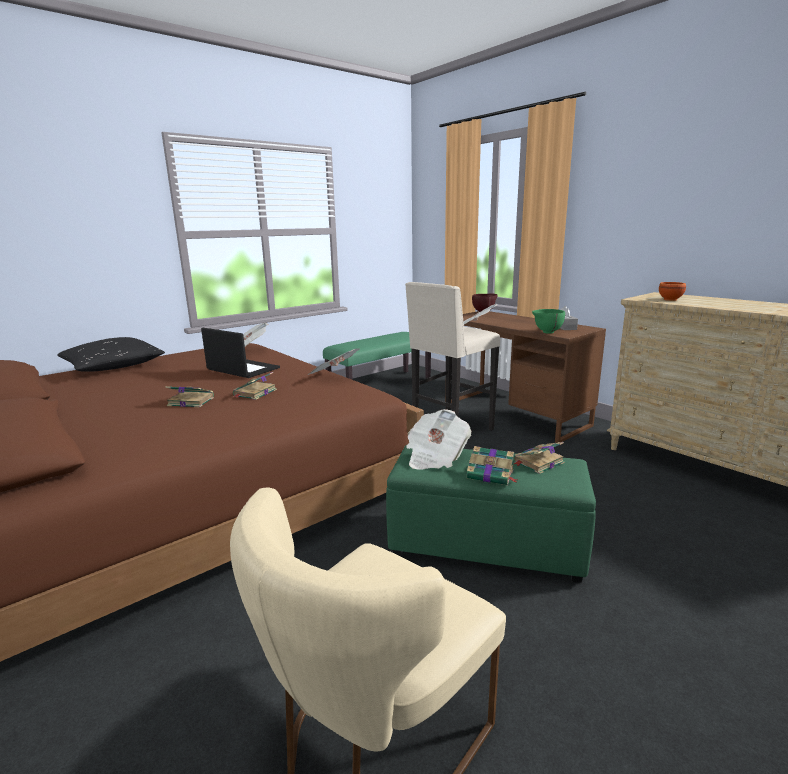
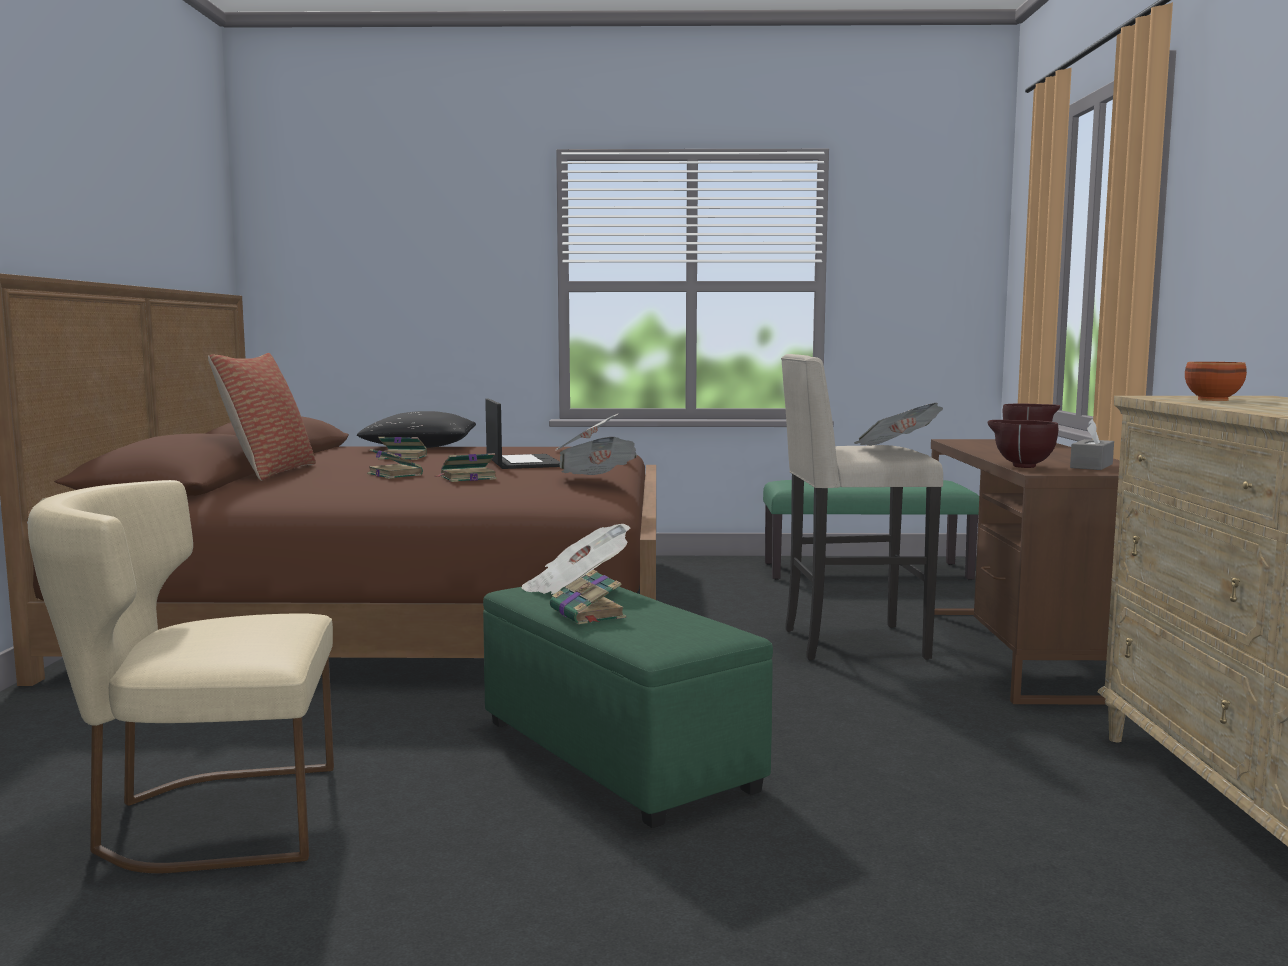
camera: 40 degrees right, 10 degrees down
(68, 424) = (269, 472): none -> pillow
(537, 462) = (680, 620): book -> book (401, 457)
(546, 332) = (1020, 466): green bowl -> brown bowl

